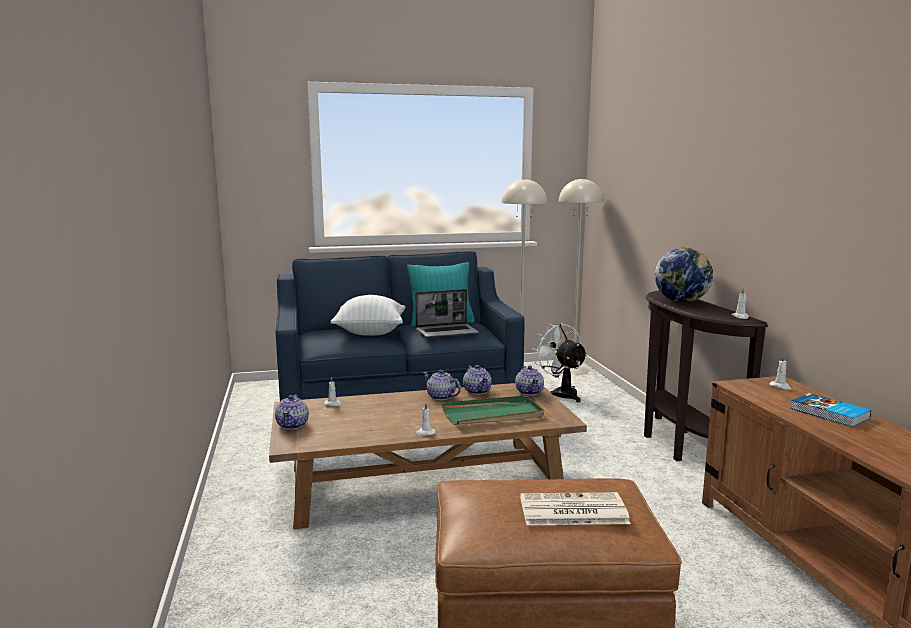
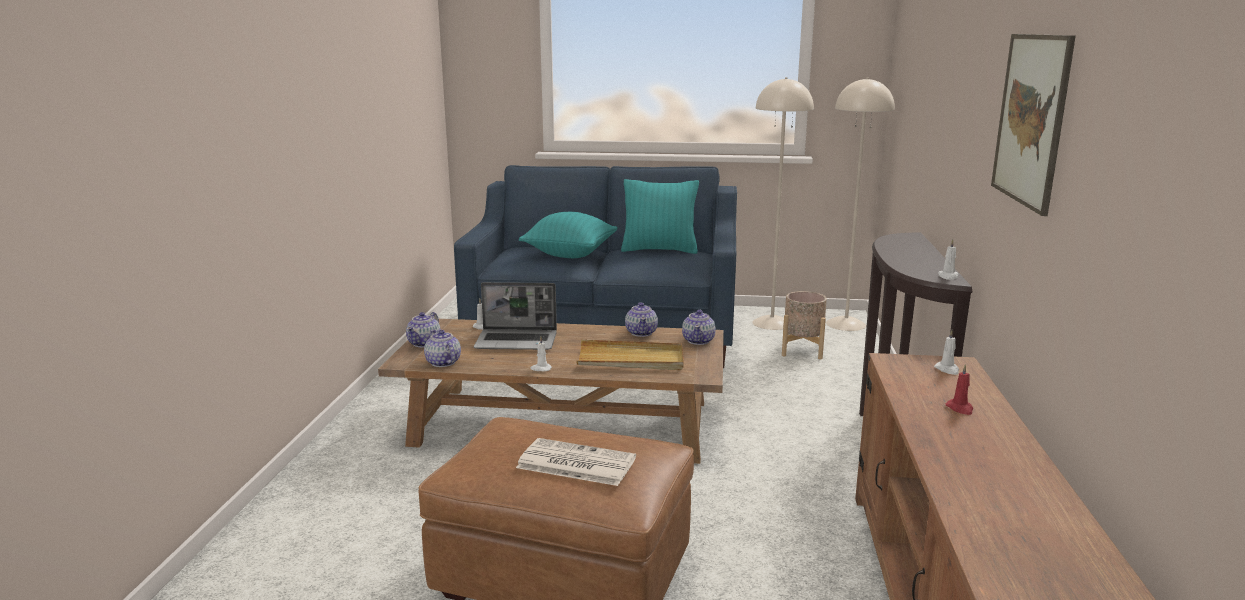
camera: 20 degrees right, 5 degrees up
(370, 332) = (570, 254): white pillow -> turquoise pillow
(441, 397) = (596, 334): teapot -> teapot (443, 363)
(447, 332) = (651, 262): laptop -> laptop (517, 341)
(493, 414) = (631, 360): green tray -> beige tray
(561, 393) = (802, 350): white fan -> beige planter
(681, 301) = (906, 250): globe -> none
(829, 413) = (960, 408): book -> red candle
(838, 189) = (1031, 119): none -> picture

